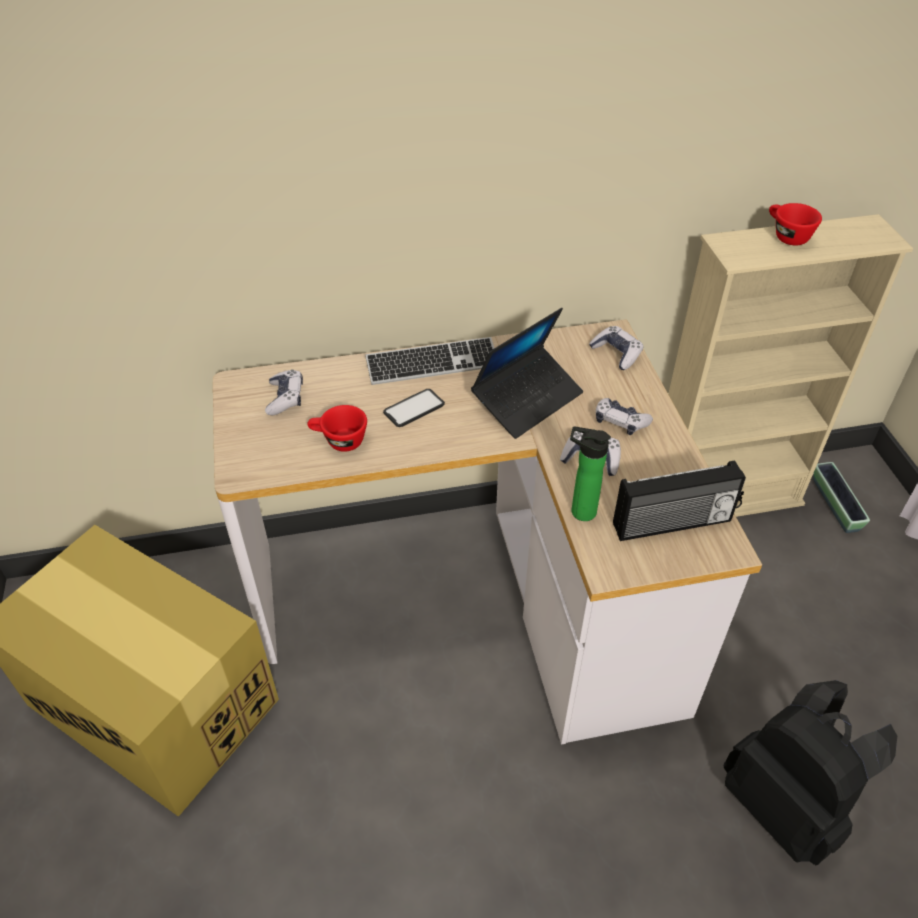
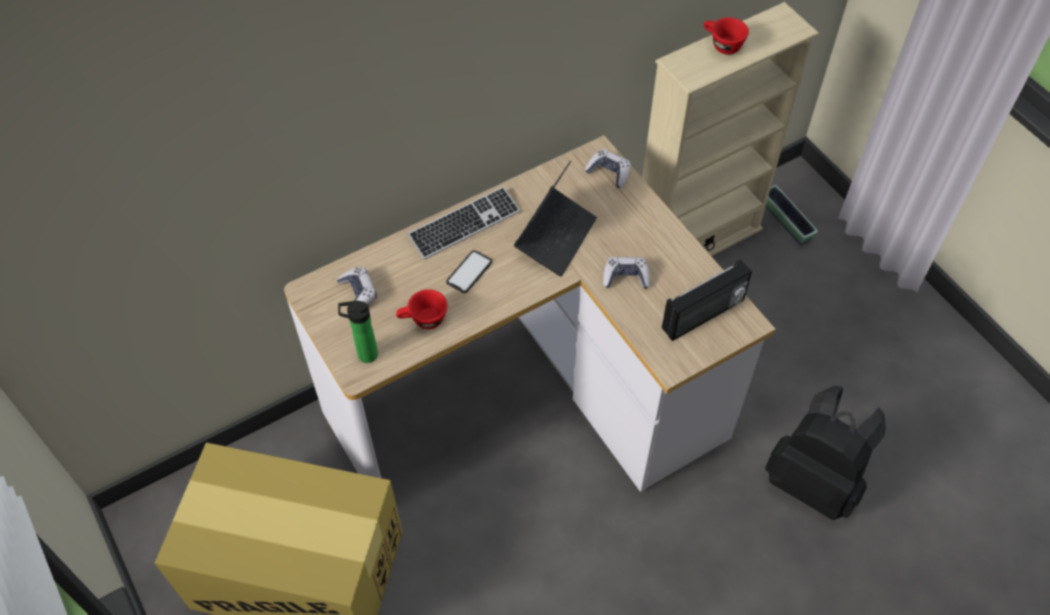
camera: 20 degrees left, 10 degrees up
(579, 511) = (634, 325): bottle -> bottle (364, 355)
(620, 422) = (635, 237): game controller -> none

